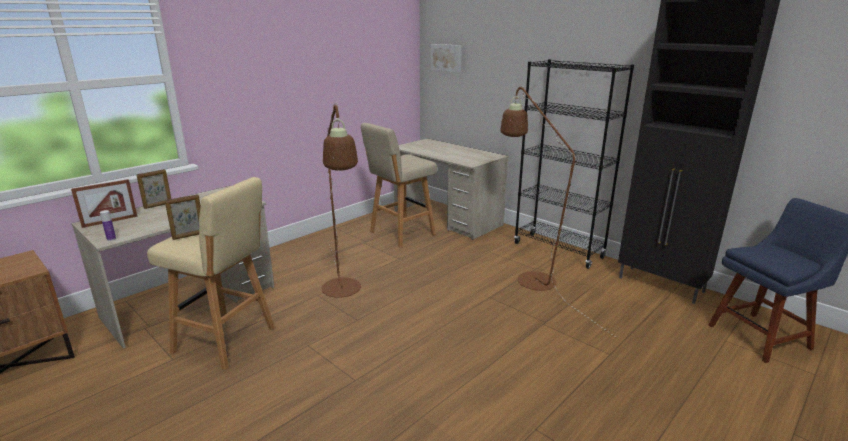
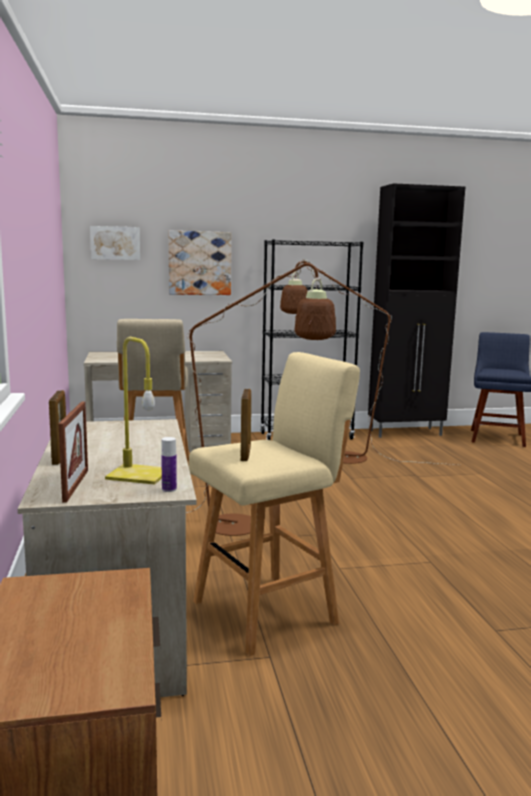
camera: 55 degrees left, 10 degrees down
(134, 226) = (136, 475): none -> yellow table lamp
(499, 77) = (199, 263): none -> picture

